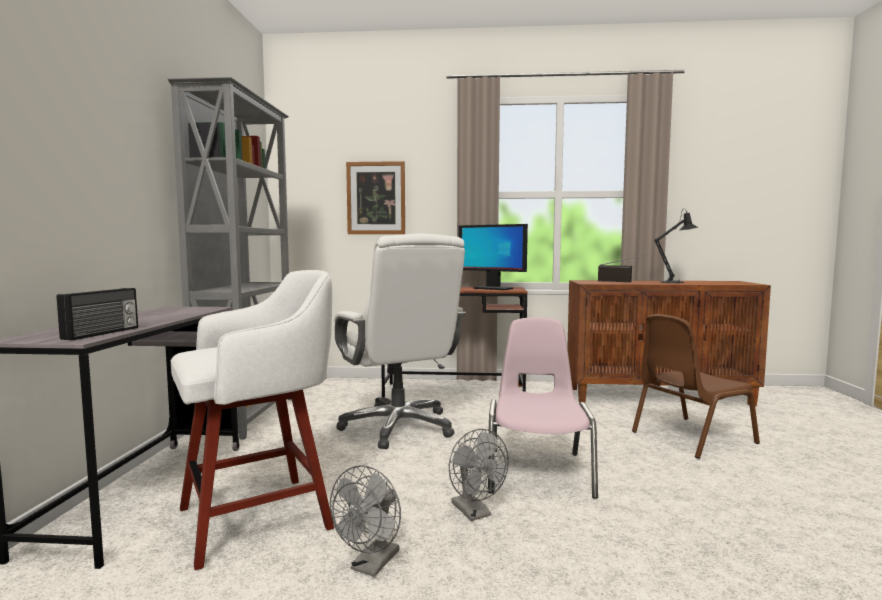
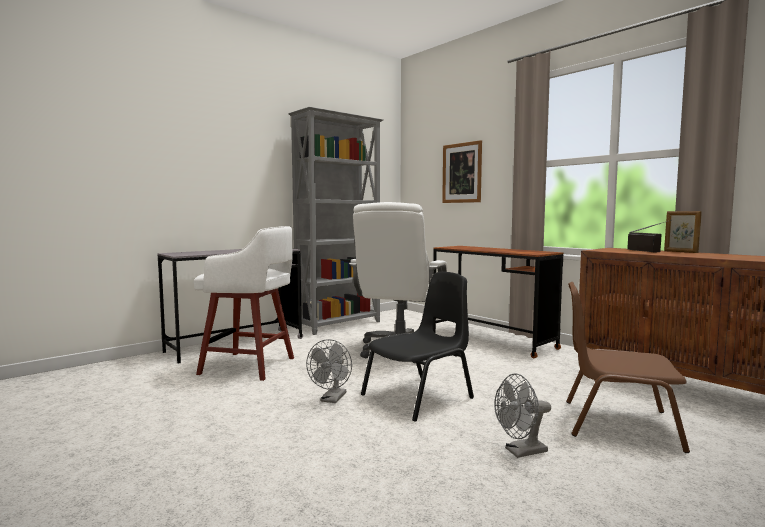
camera: 45 degrees right, 0 degrees up
(103, 333) = (197, 254): radio -> none
(371, 565) = (244, 398): grey fan -> grey fan (521, 452)
(492, 288) = (523, 251): monitor -> none
(538, 471) = (419, 396): pink chair -> black chair
(638, 280) = (680, 252): none -> picture frame
(675, 282) = (716, 255): black table lamp -> none

